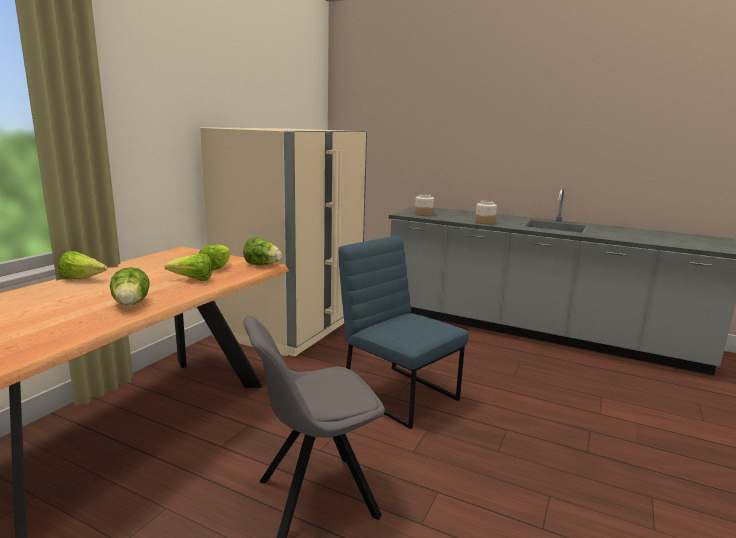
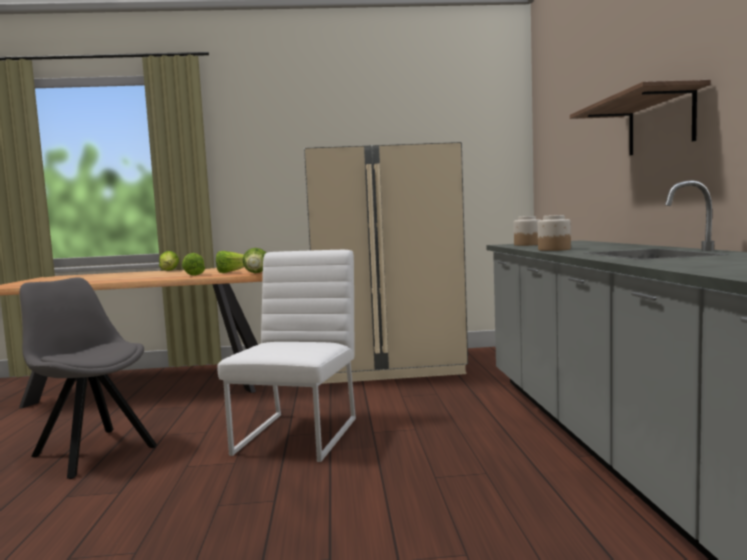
camera: 60 degrees right, 10 degrees down
(131, 305) = (124, 279): lettuce -> none
(398, 393) = (299, 434): blue chair -> white chair
(506, 144) = (660, 123): none -> shelf

